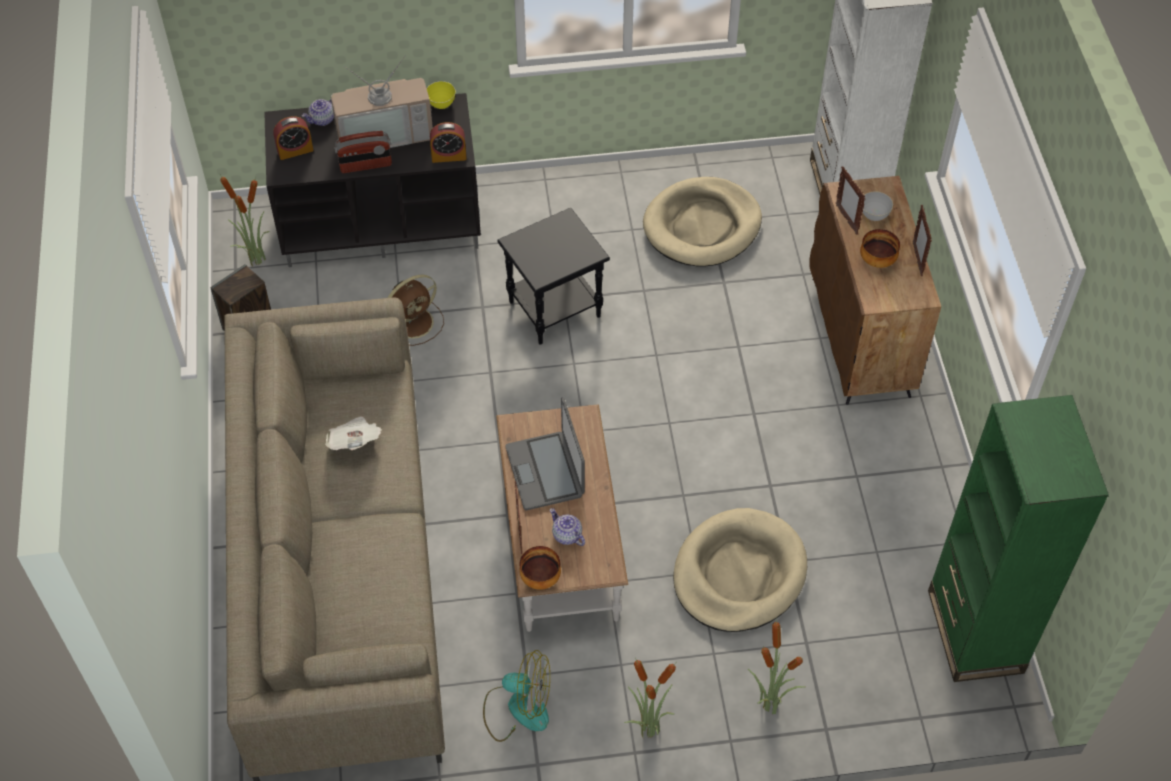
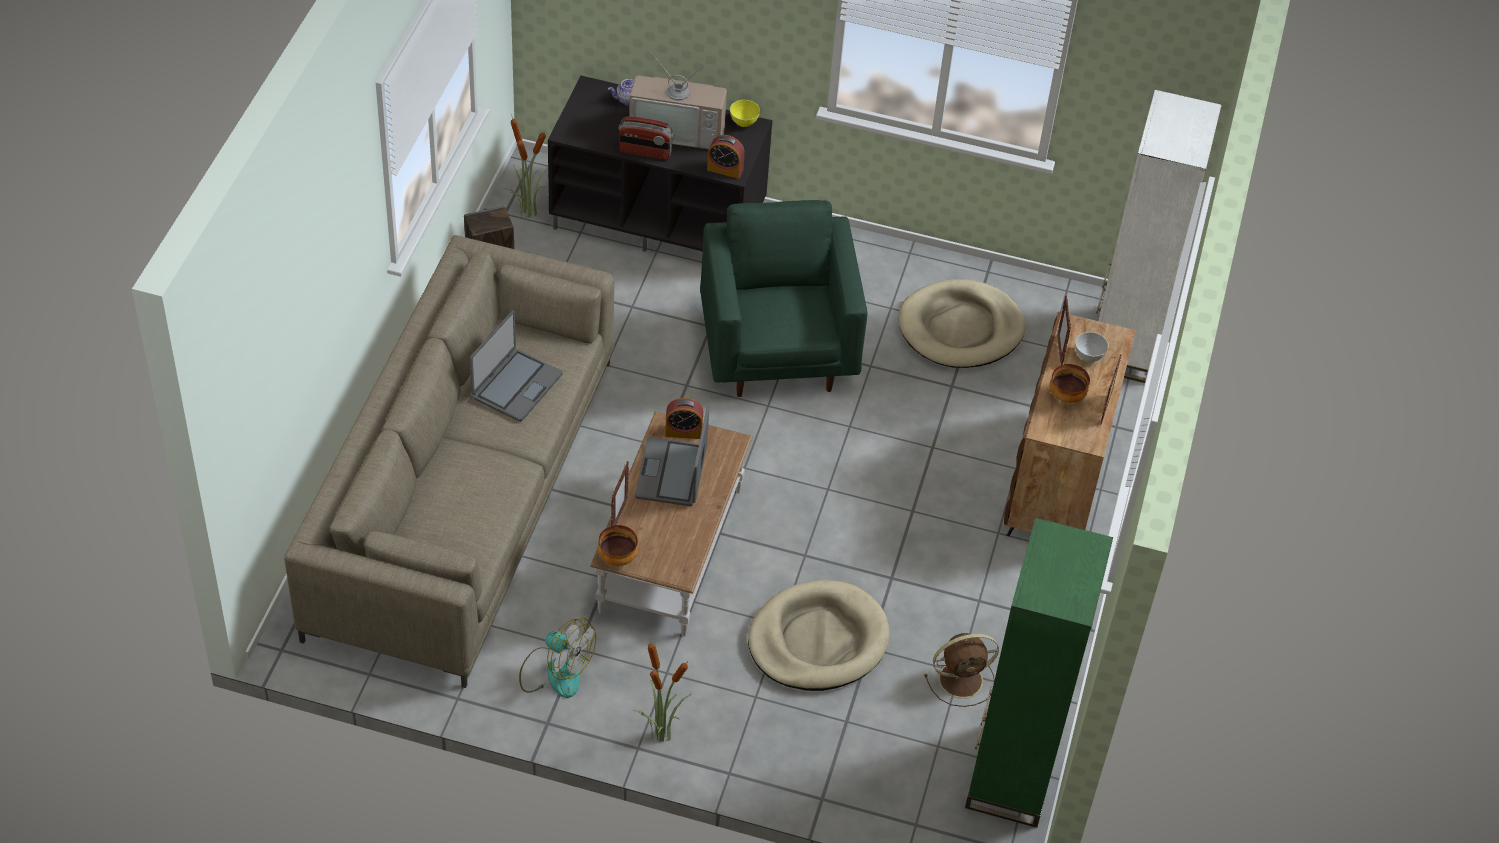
camera: 20 degrees right, 5 degrees down
(295, 150) = (589, 118): alarm clock -> alarm clock (683, 432)
(355, 442) = (516, 386): newspaper -> laptop
(415, 321) = (642, 317): brown fan -> brown fan (962, 679)
(554, 308) = (777, 351): black side table -> green armchair
(566, 535) = (660, 532): teapot -> none
(769, 704) = (782, 758): potted plant -> none

